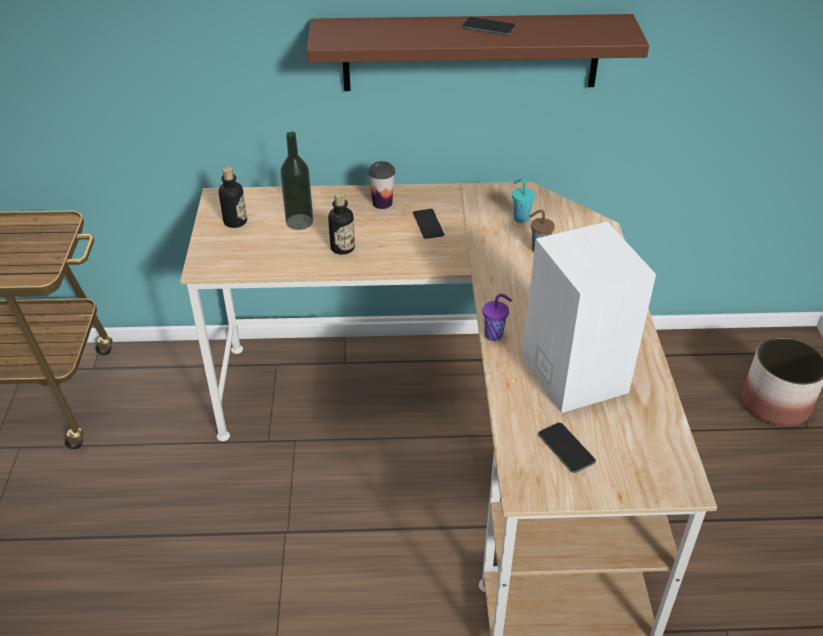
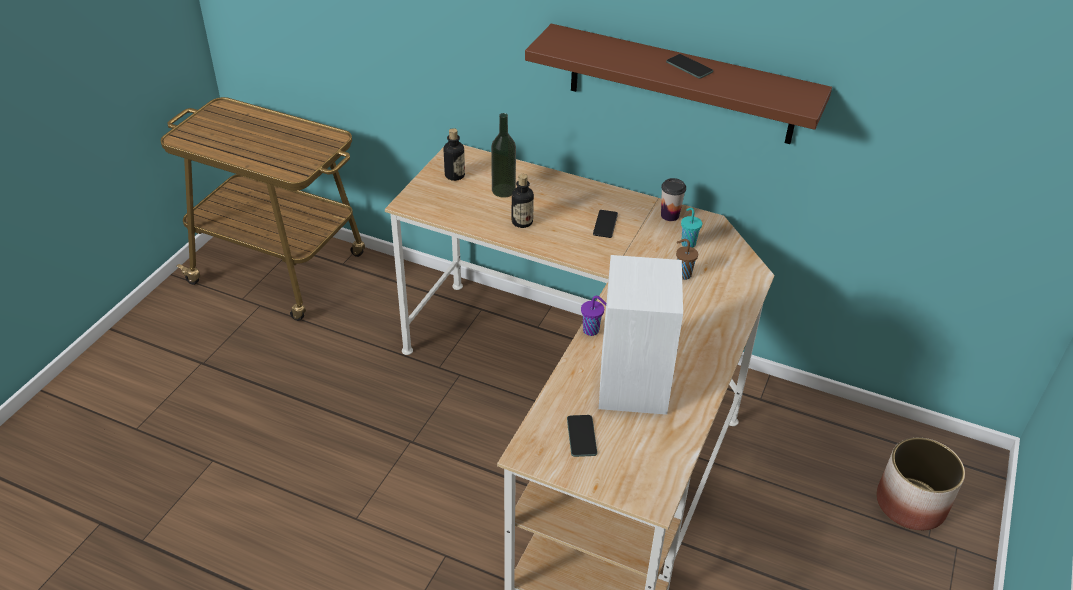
camera: 25 degrees right, 0 degrees up
(382, 203) = (580, 195): cup -> cup (670, 215)

